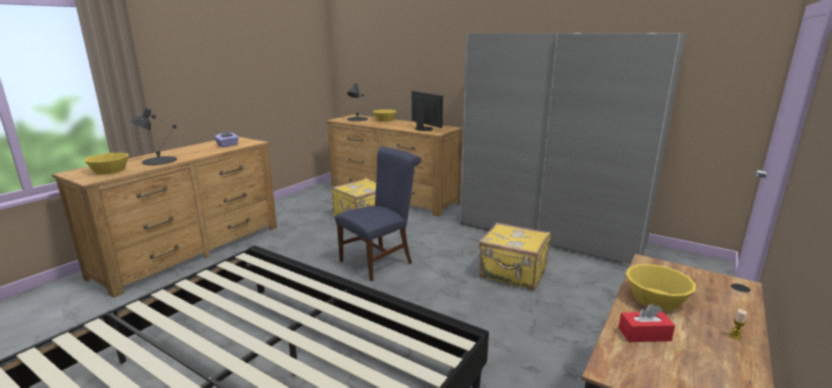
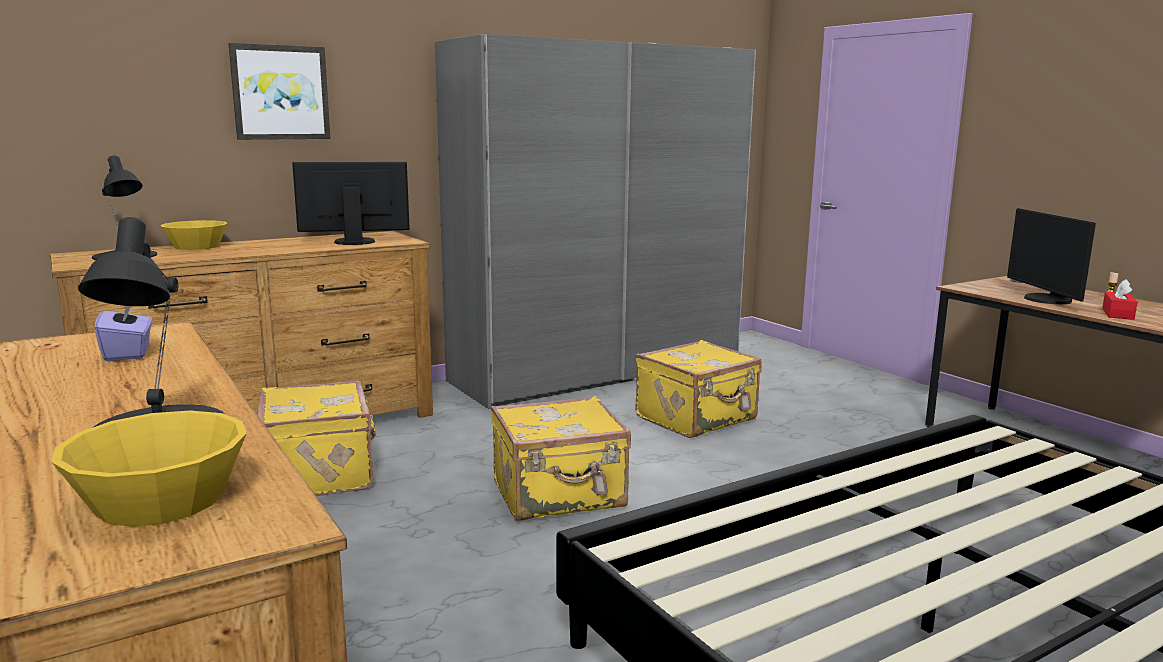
camera: 65 degrees left, 5 degrees down
(379, 260) = (560, 495): blue chair -> yellow suitcase
(424, 59) = (280, 92): none -> picture
(656, 299) = (1045, 299): yellow bowl -> monitor

